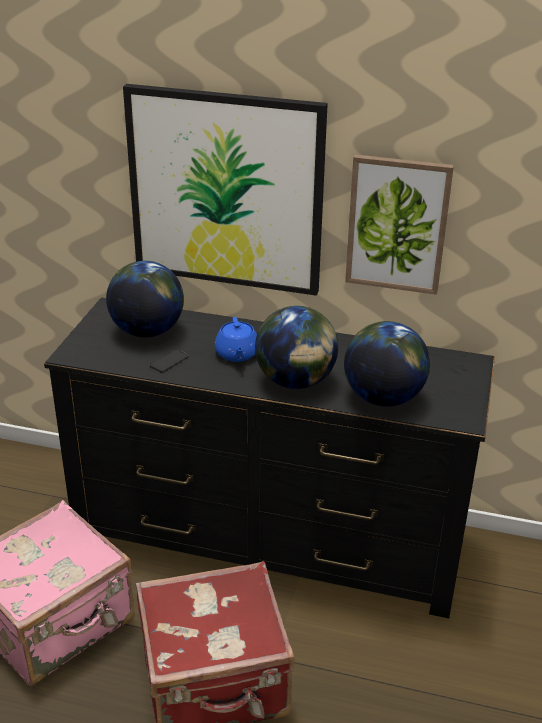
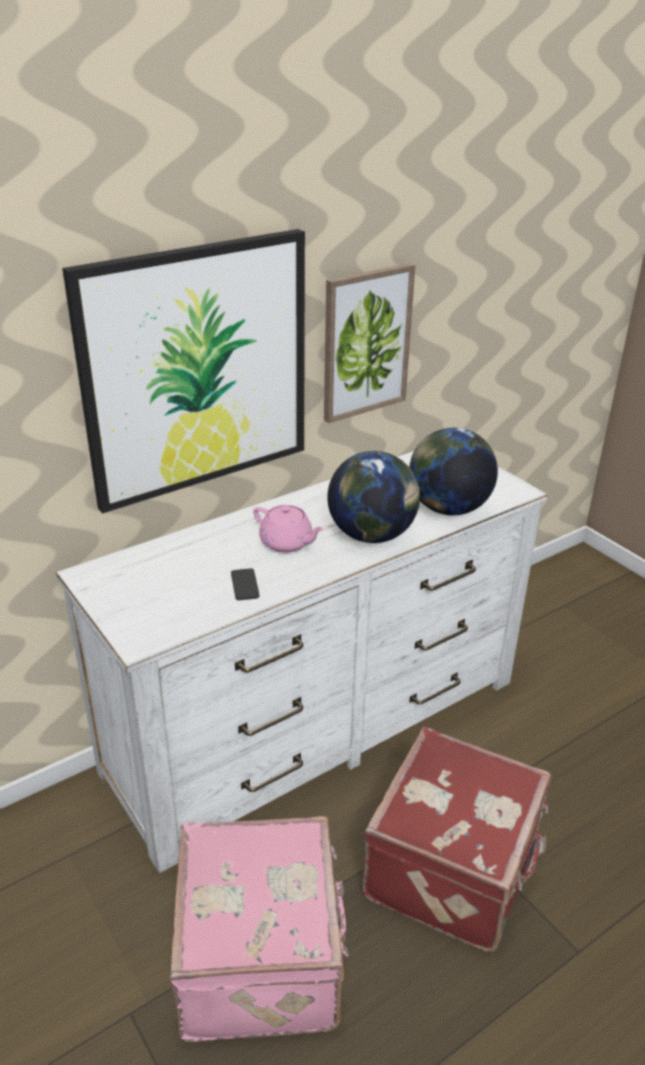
camera: 50 degrees left, 0 degrees up
(147, 331) = (171, 573): globe -> none
(237, 354) = (287, 543): blue teapot -> pink teapot
(269, 536) = (317, 726): black dresser -> white dresser

